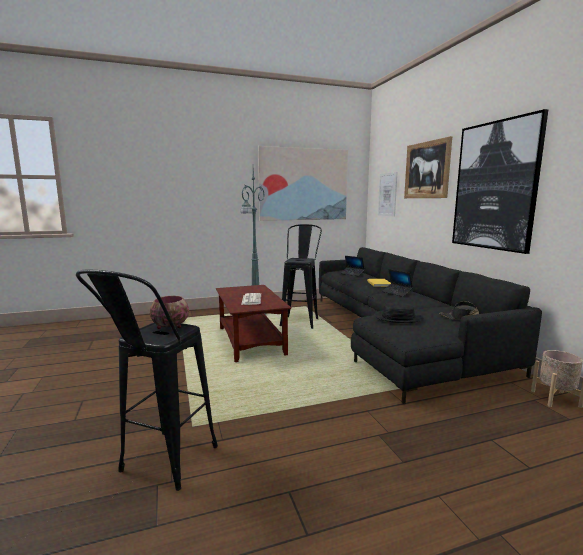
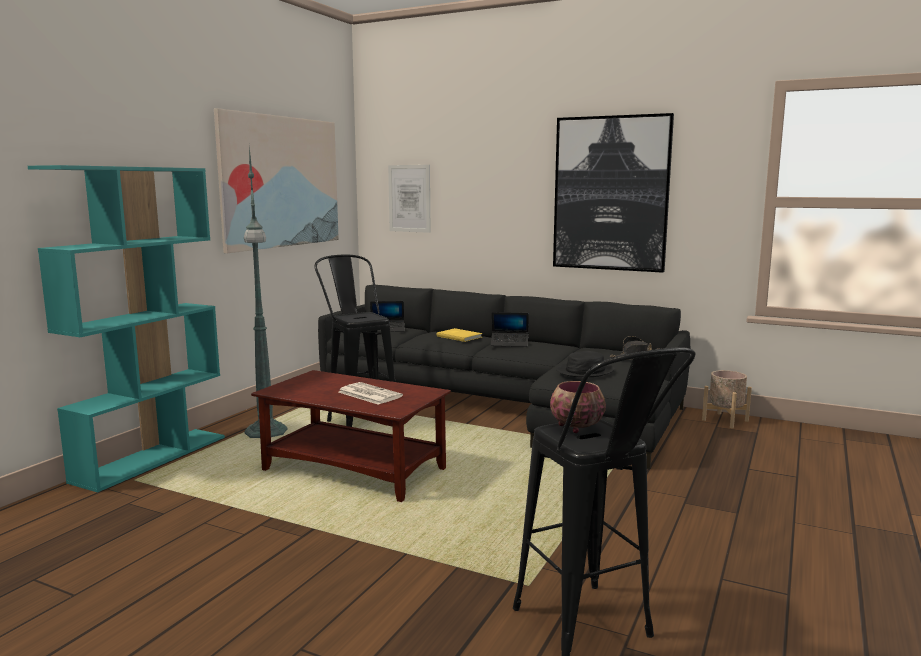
camera: 45 degrees left, 0 degrees up
(200, 312) = (152, 458): none -> turquoise bookcase
(426, 170) = (493, 166): picture -> none

